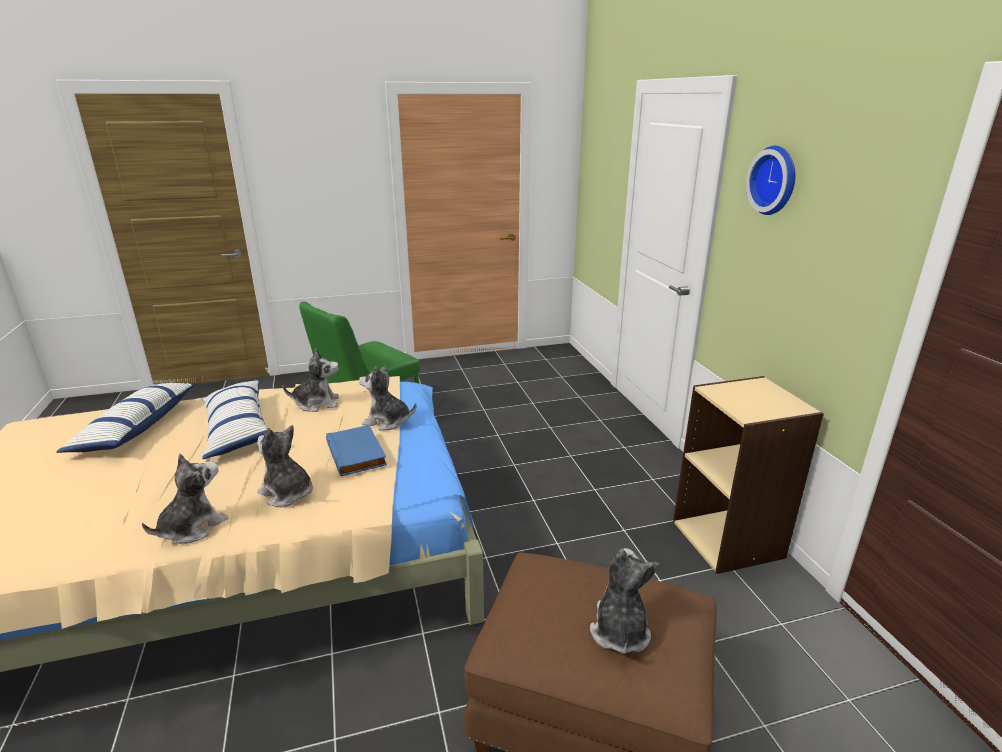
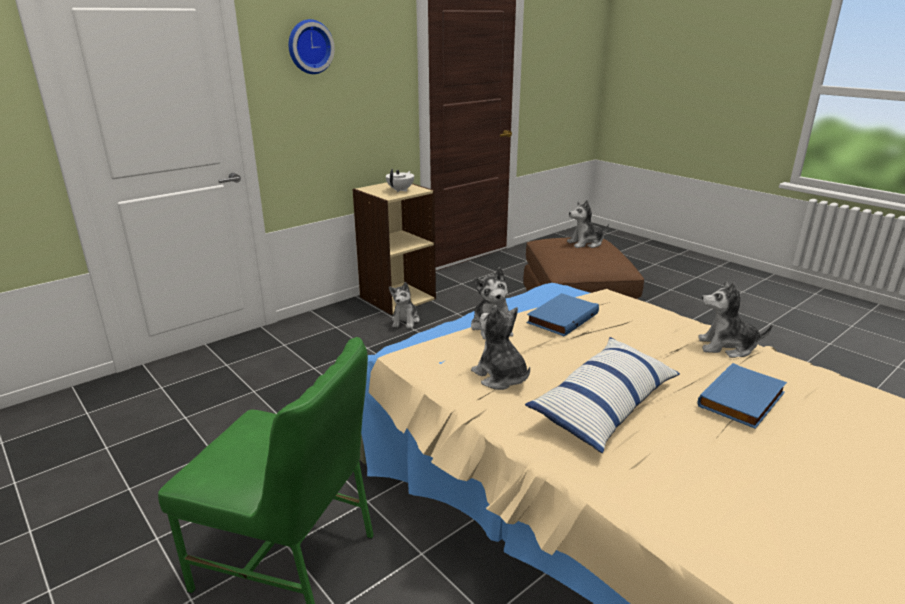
camera: 115 degrees left, 0 degrees up
(136, 428) = (707, 492): pillow -> none
(143, 481) = (743, 400): none -> blue book
(287, 493) = (642, 328): plush toy -> plush toy (405, 321)
(747, 402) = (401, 190): none -> white teapot

